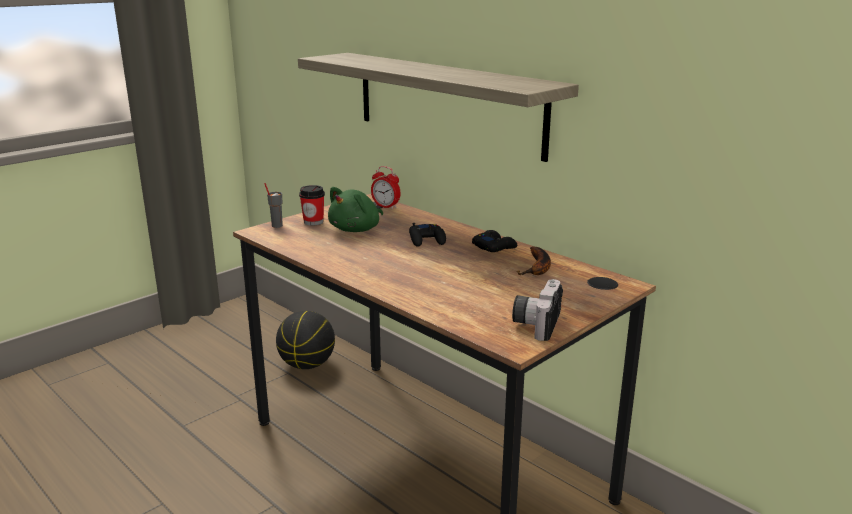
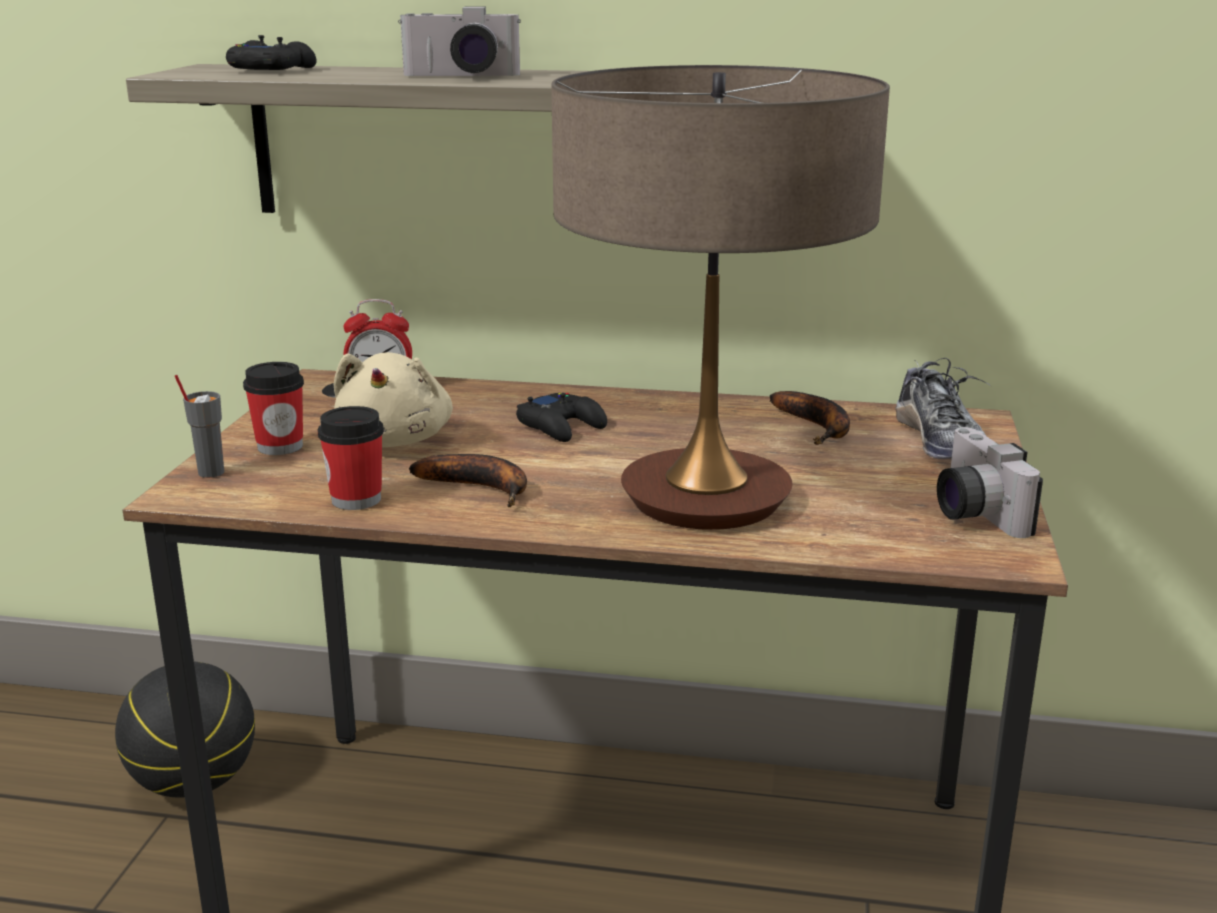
camera: 35 degrees left, 0 degrees up
(306, 248) = (356, 499): none -> cup
(355, 256) = (482, 487): none -> banana
(357, 229) = (396, 439): green plush toy -> beige plush toy
(411, 69) = (461, 76): none -> camera
(431, 284) = (706, 499): none -> table lamp
(494, 247) = (692, 411): black game controller -> black game controller (271, 69)
(584, 289) = (939, 441): none -> shoe

